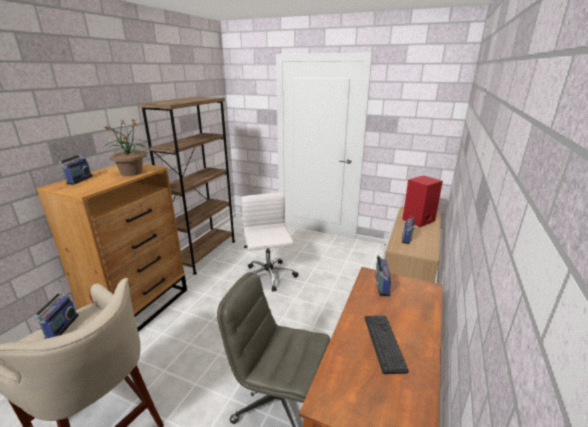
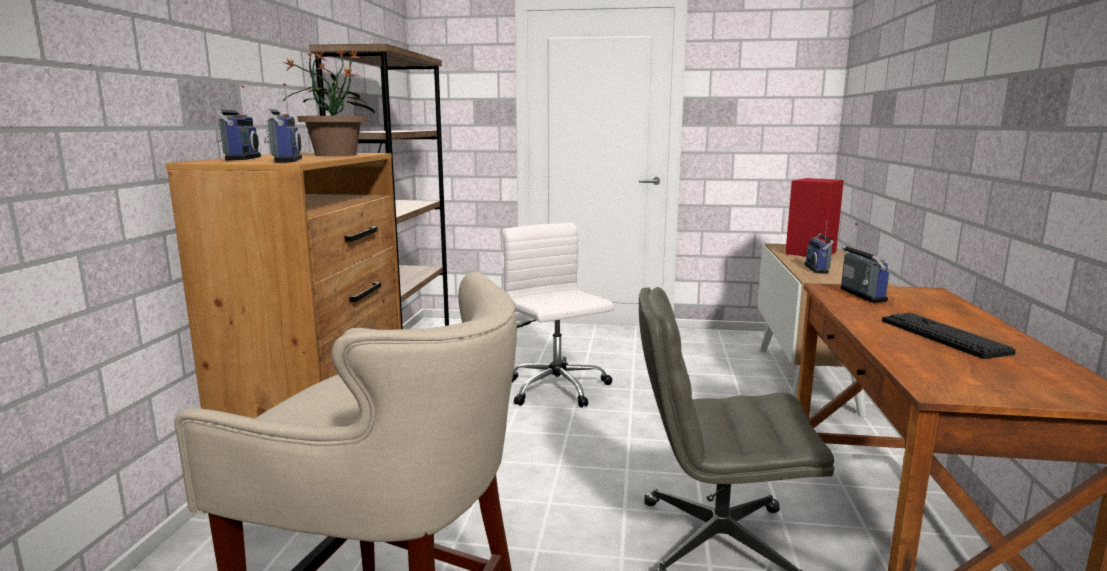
camera: 15 degrees left, 10 degrees down
(60, 327) = (324, 396): radio -> radio (285, 160)

